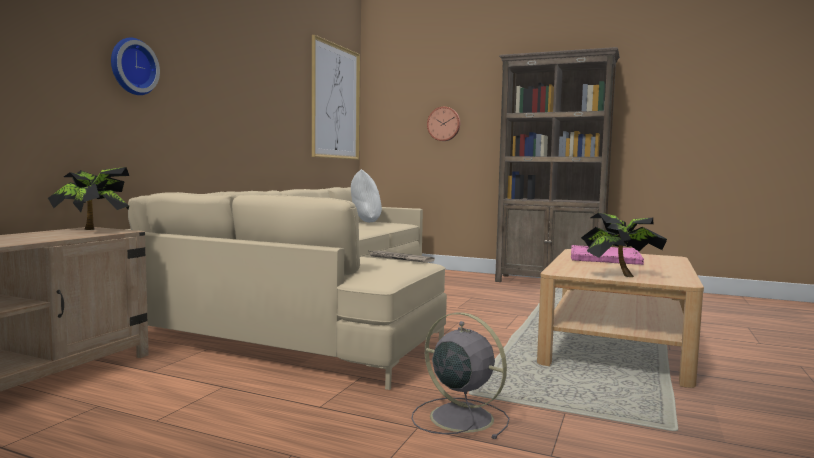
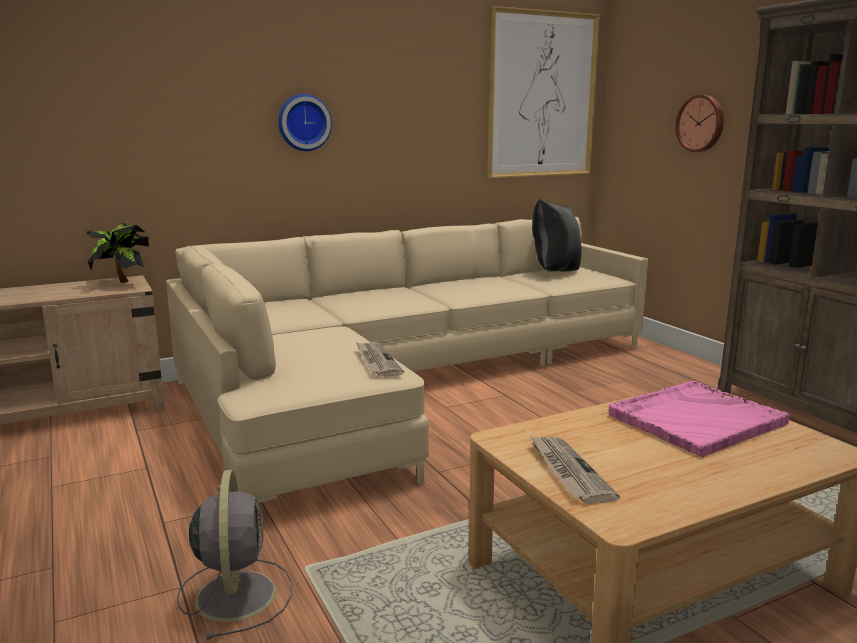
camera: 40 degrees right, 10 degrees up
(132, 67) = (190, 105): wall clock -> wall clock (303, 122)
(364, 223) = (554, 272): white pillow -> black pillow
(618, 275) = (568, 471): potted plant -> newspaper

